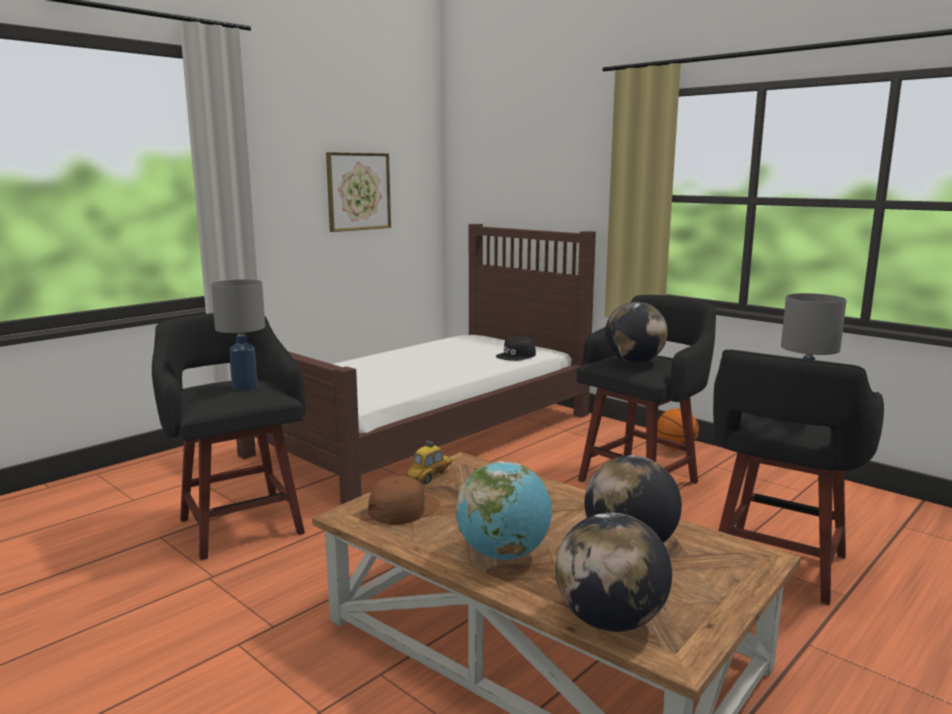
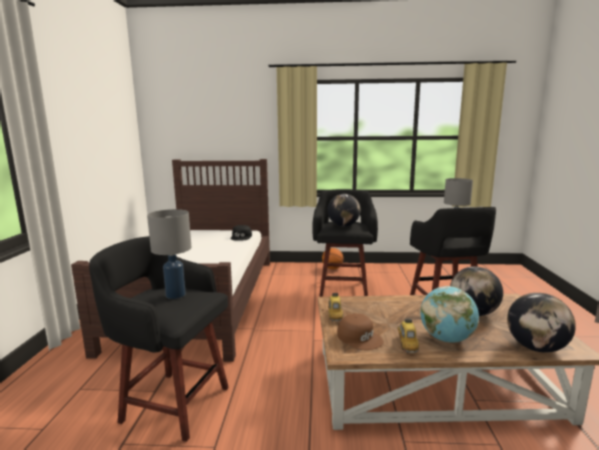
camera: 40 degrees left, 0 degrees up
(358, 191) = (101, 140): picture -> none
(403, 508) = (360, 337): brown cap -> brown cap turned 135 degrees clockwise
(438, 537) = (406, 344): none -> toy car

